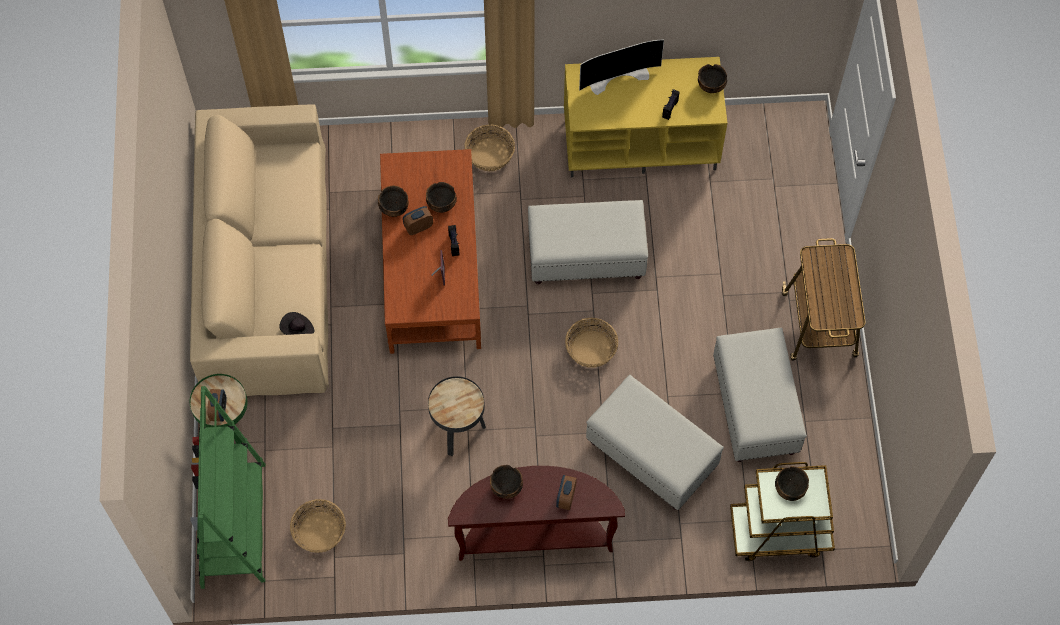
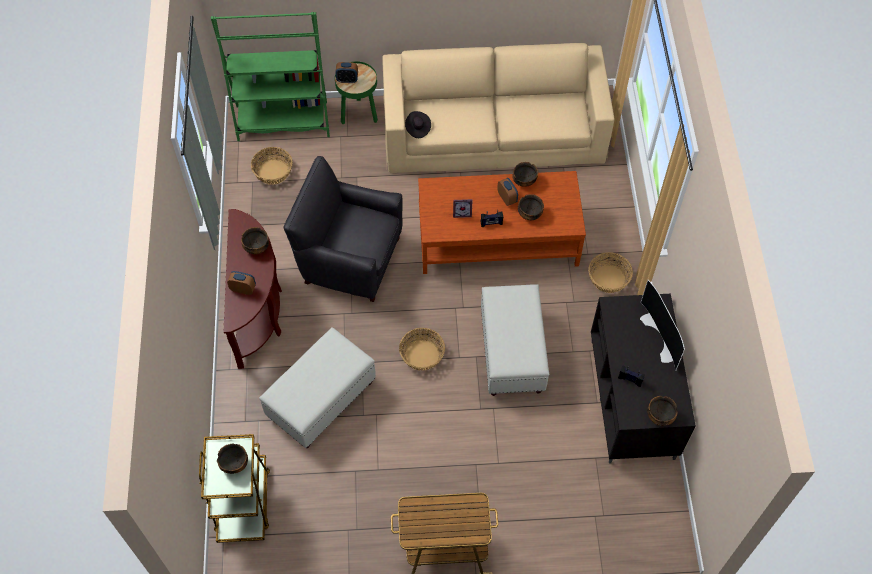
camera: 90 degrees right, 5 degrees down
(458, 431) = (350, 259): black side table -> black armchair
(641, 142) = (633, 399): yellow tv stand -> black tv stand
(755, 408) = (362, 486): white ottoman -> none

